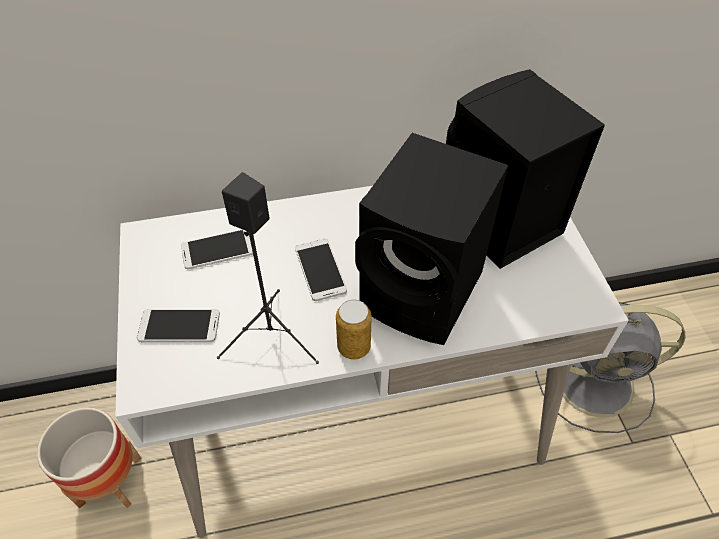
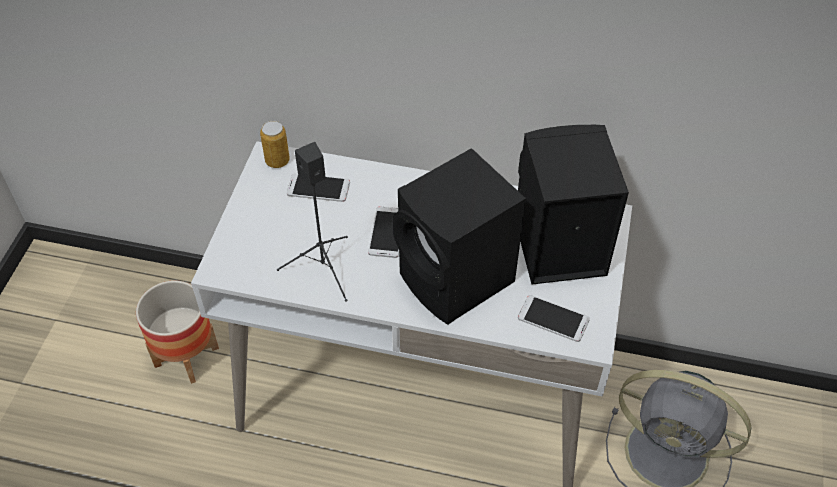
camera: 25 degrees right, 0 degrees up
(179, 326) = (261, 236): phone -> phone (553, 319)
(354, 347) = (379, 300): can -> can (277, 161)

